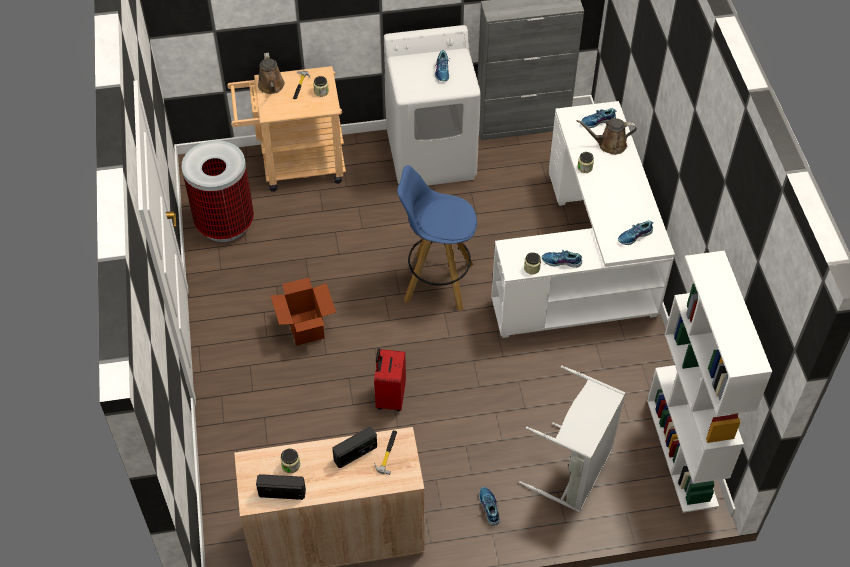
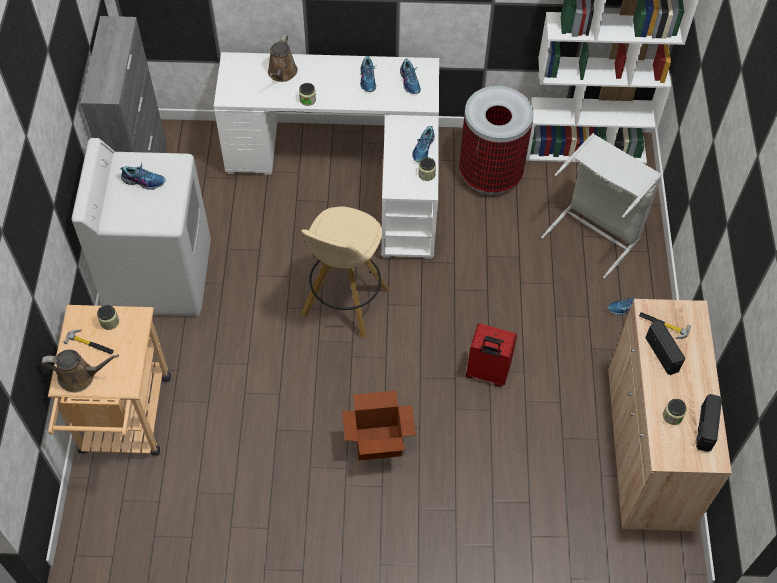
camera: 80 degrees left, 5 degrees up
(224, 223) = (194, 515): trash can -> trash can (490, 175)
(437, 282) = (345, 303): blue stool -> beige stool
(598, 122) = (246, 75): shoe -> shoe (368, 79)

